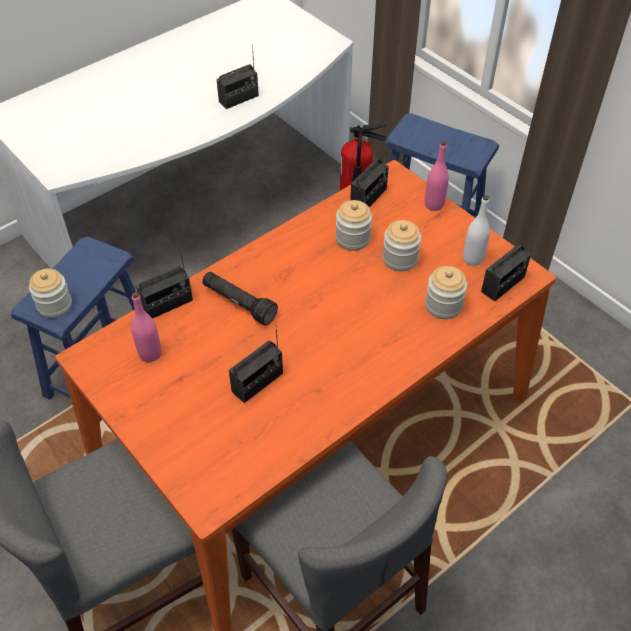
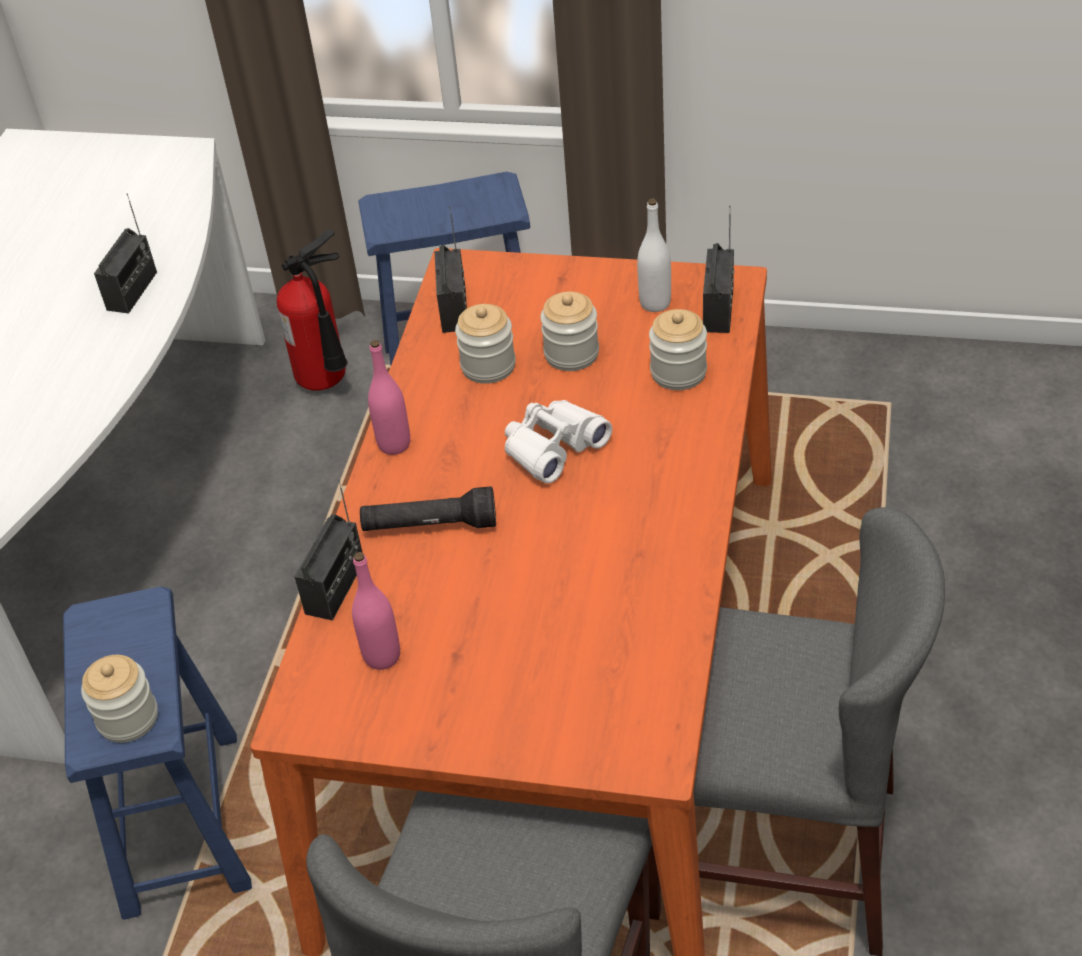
camera: 35 degrees left, 5 degrees down
(257, 382) = (558, 594): radio -> none
(337, 303) = (553, 447): none -> white binoculars
(434, 205) = (543, 271): pink bottle -> pink bottle (394, 444)

